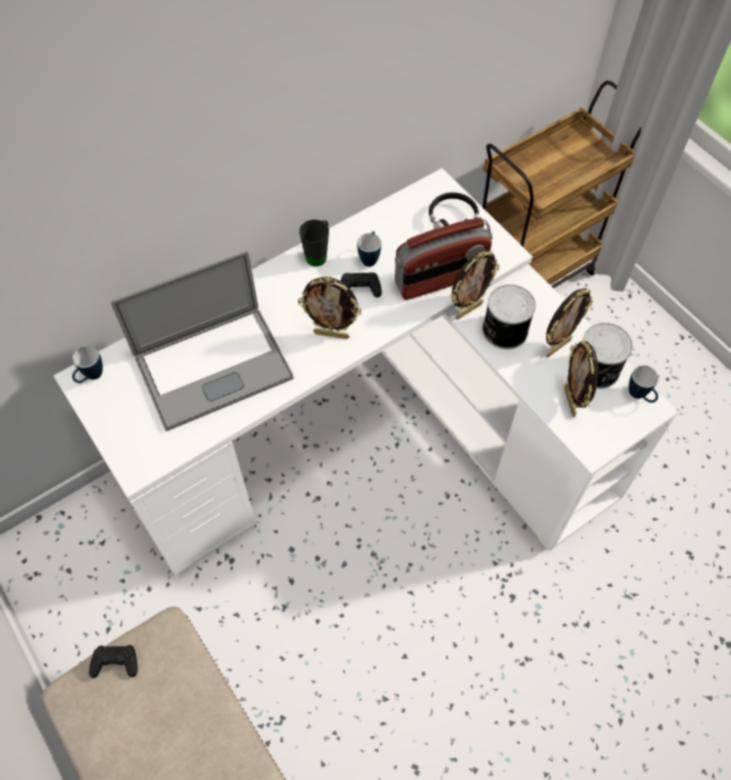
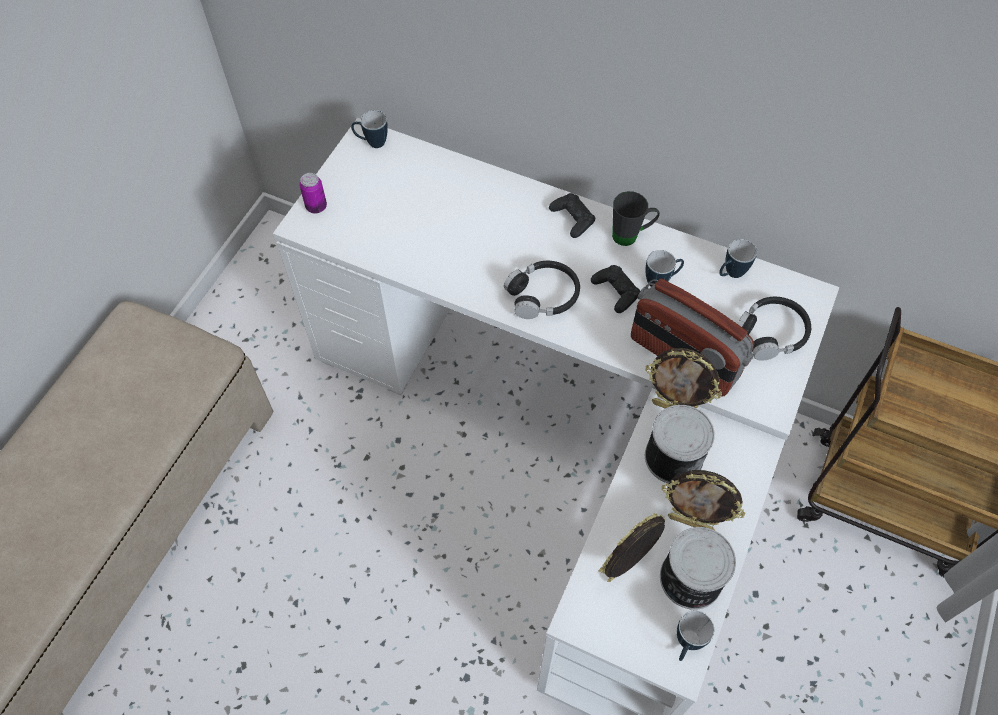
camera: 60 degrees right, 0 degrees up
(115, 663) = (168, 334): black game controller -> black game controller (572, 218)
(126, 450) = (316, 207): none -> can
(213, 367) = (440, 222): laptop -> none
(332, 334) = (543, 296): picture frame -> black headphones
(392, 217) = (730, 274): none -> mug

